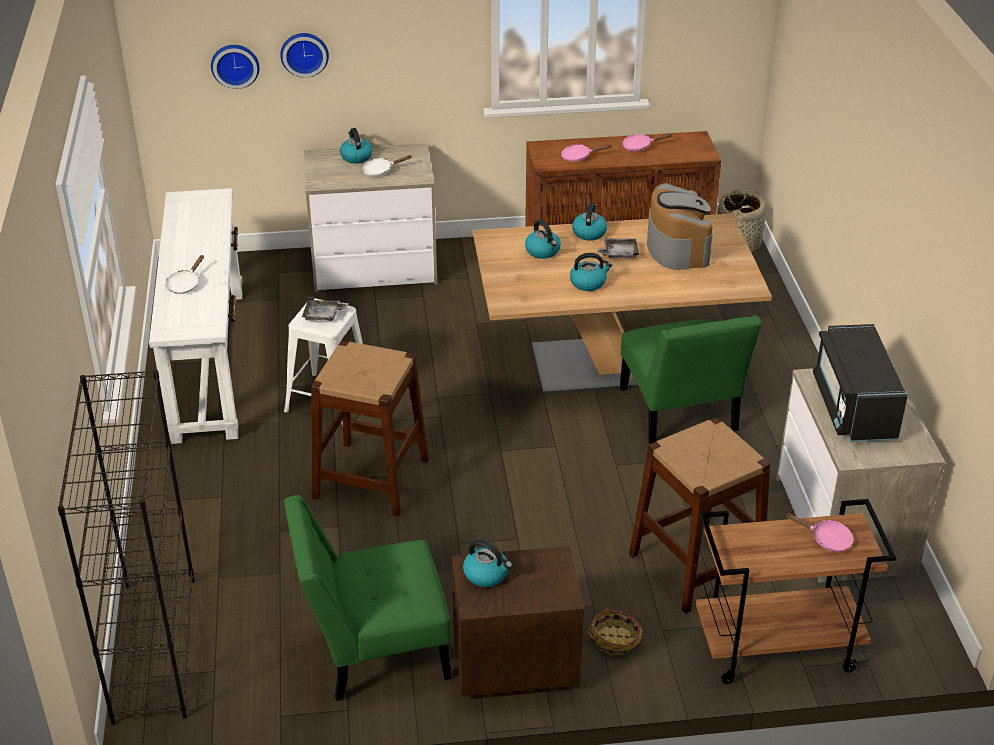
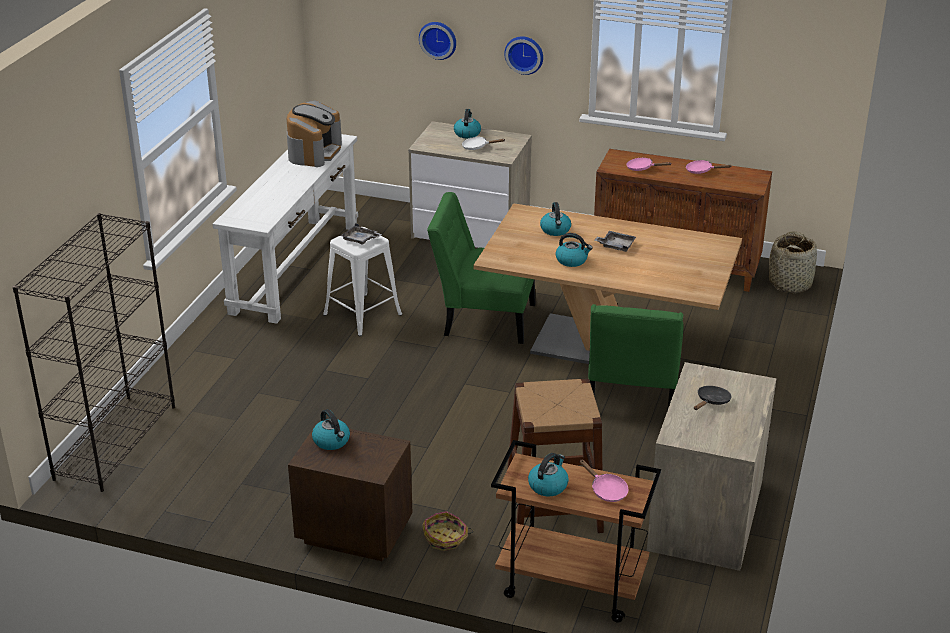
camera: 25 degrees right, 5 degrees down
(185, 284) = (268, 192): white frying pan -> none
(235, 65) = (385, 39): wall clock -> wall clock (524, 54)
(371, 478) = (351, 376): brown stool -> none
(374, 650) = (261, 489): green chair -> green chair (483, 319)
(589, 232) = (605, 225): kettle -> kettle (548, 485)
(677, 248) = (669, 252): coffee machine -> coffee machine (314, 152)
(853, 407) = (711, 401): black microwave -> black frying pan

